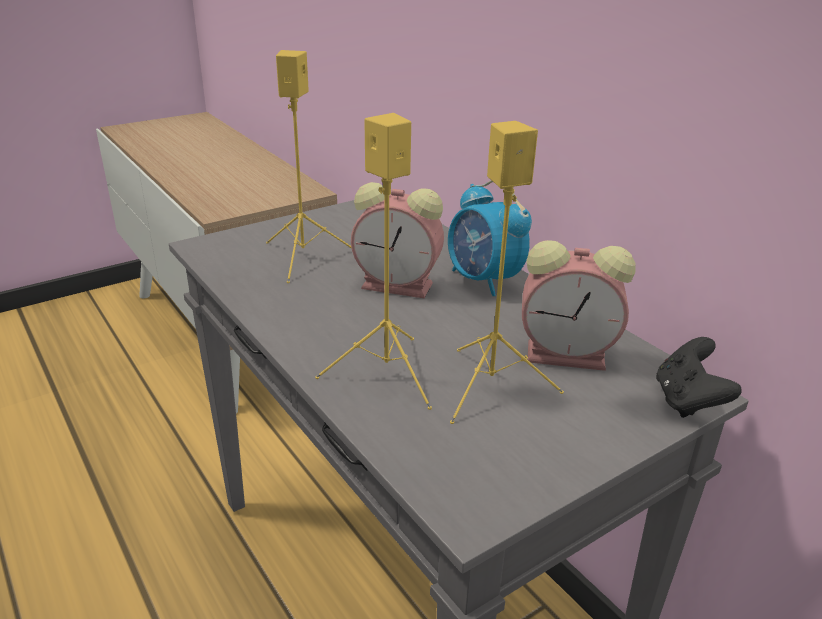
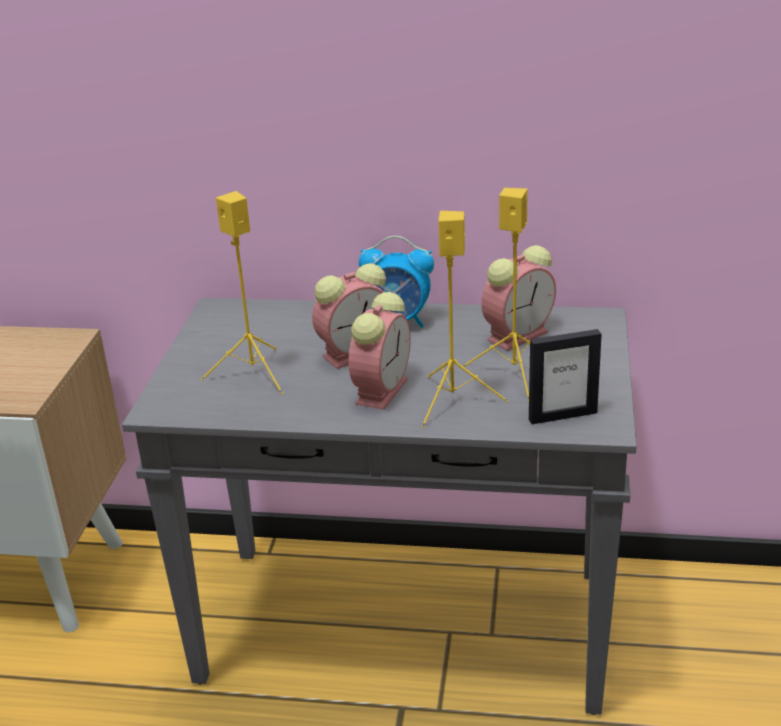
camera: 45 degrees left, 0 degrees up
(356, 325) = (382, 389): none -> alarm clock
(452, 463) = (562, 416): none -> picture frame
(687, 401) = (604, 324): black game controller -> none

